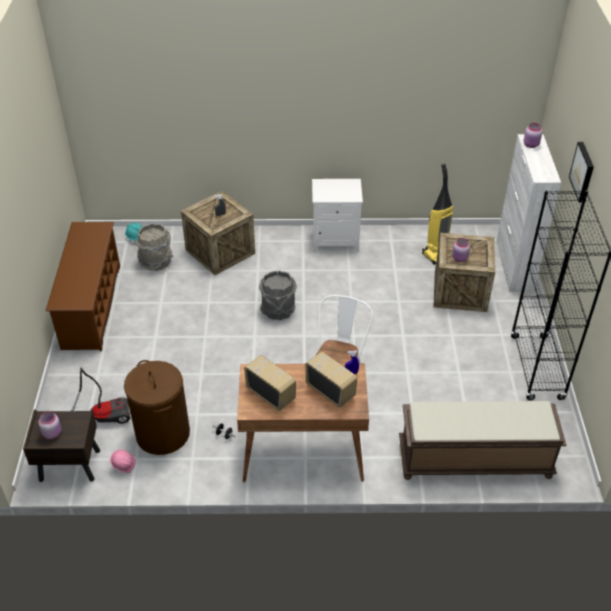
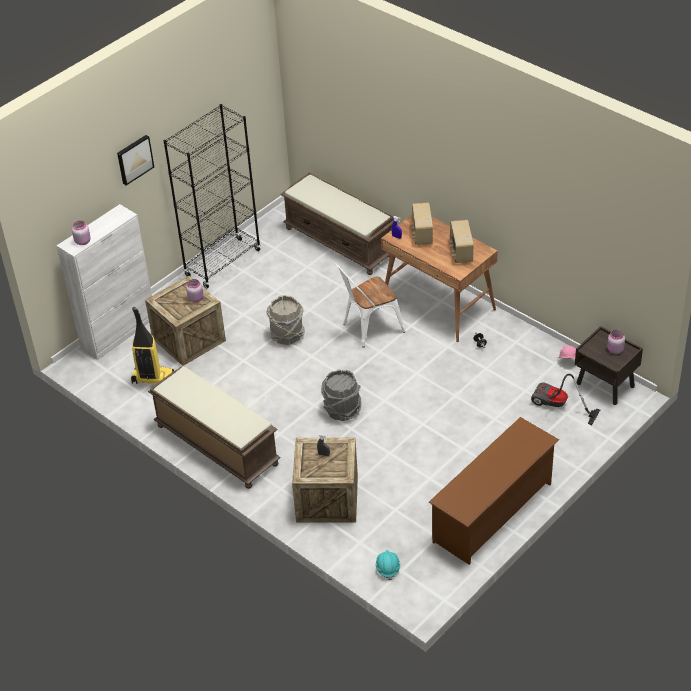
camera: 135 degrees left, 0 degrees up
(156, 262) = (395, 525): grey bucket -> grey bucket (287, 335)
(162, 433) = (522, 369): brown laundry basket -> none
(336, 240) = (215, 445): white nightstand -> brown bench

